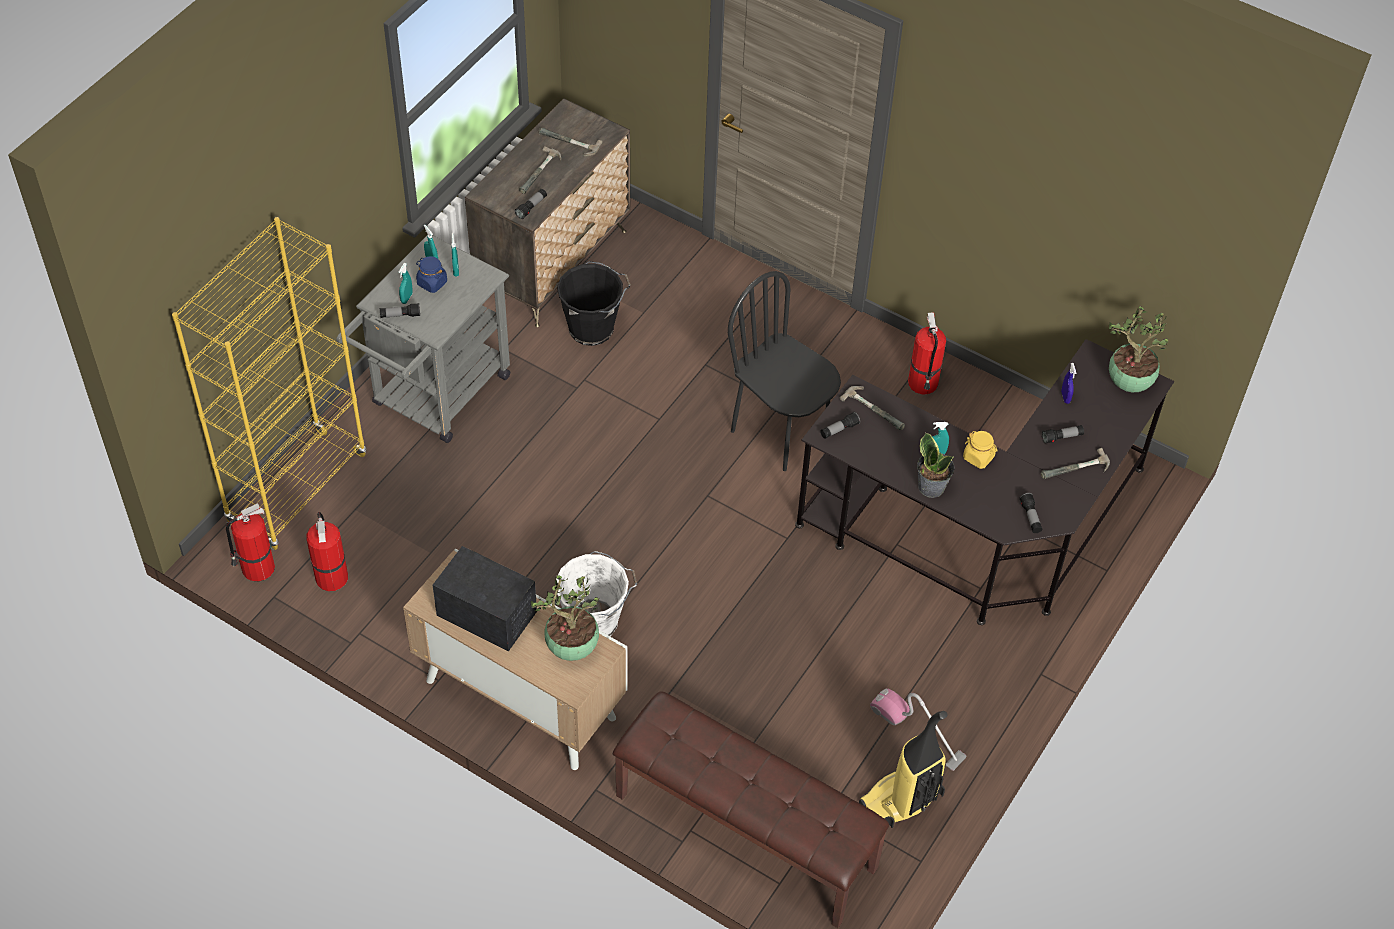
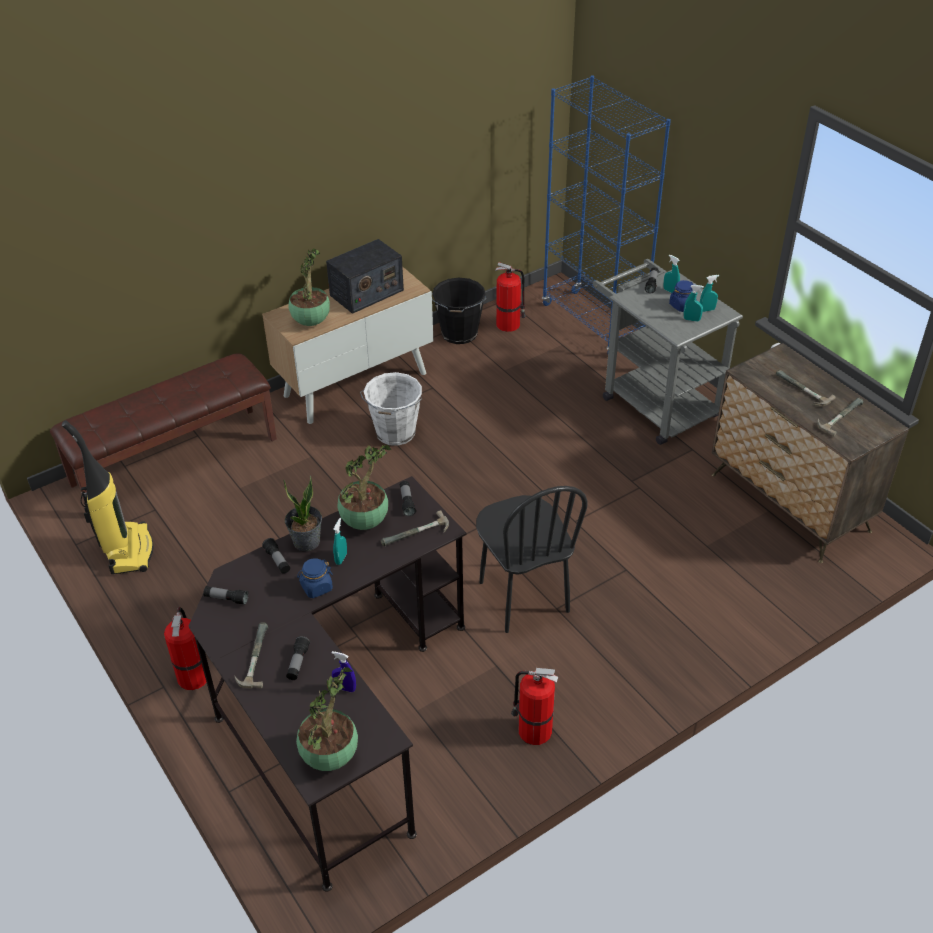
camera: 115 degrees right, 10 degrees down
(256, 568) = (533, 296): fire extinguisher -> fire extinguisher (193, 675)
(297, 489) = (593, 323): yellow bookcase -> blue bookcase
(531, 207) = (756, 376): flashlight -> flashlight (277, 560)
(593, 328) = (697, 508): black bucket -> black bucket (459, 334)
(781, 432) = (523, 597): black chair -> black chair turned 90 degrees clockwise
(881, 452) = (365, 521): none -> potted plant
(917, 732) = (175, 581): vacuum cleaner -> none
(978, 457) = (316, 587): yellow jar -> blue jar

